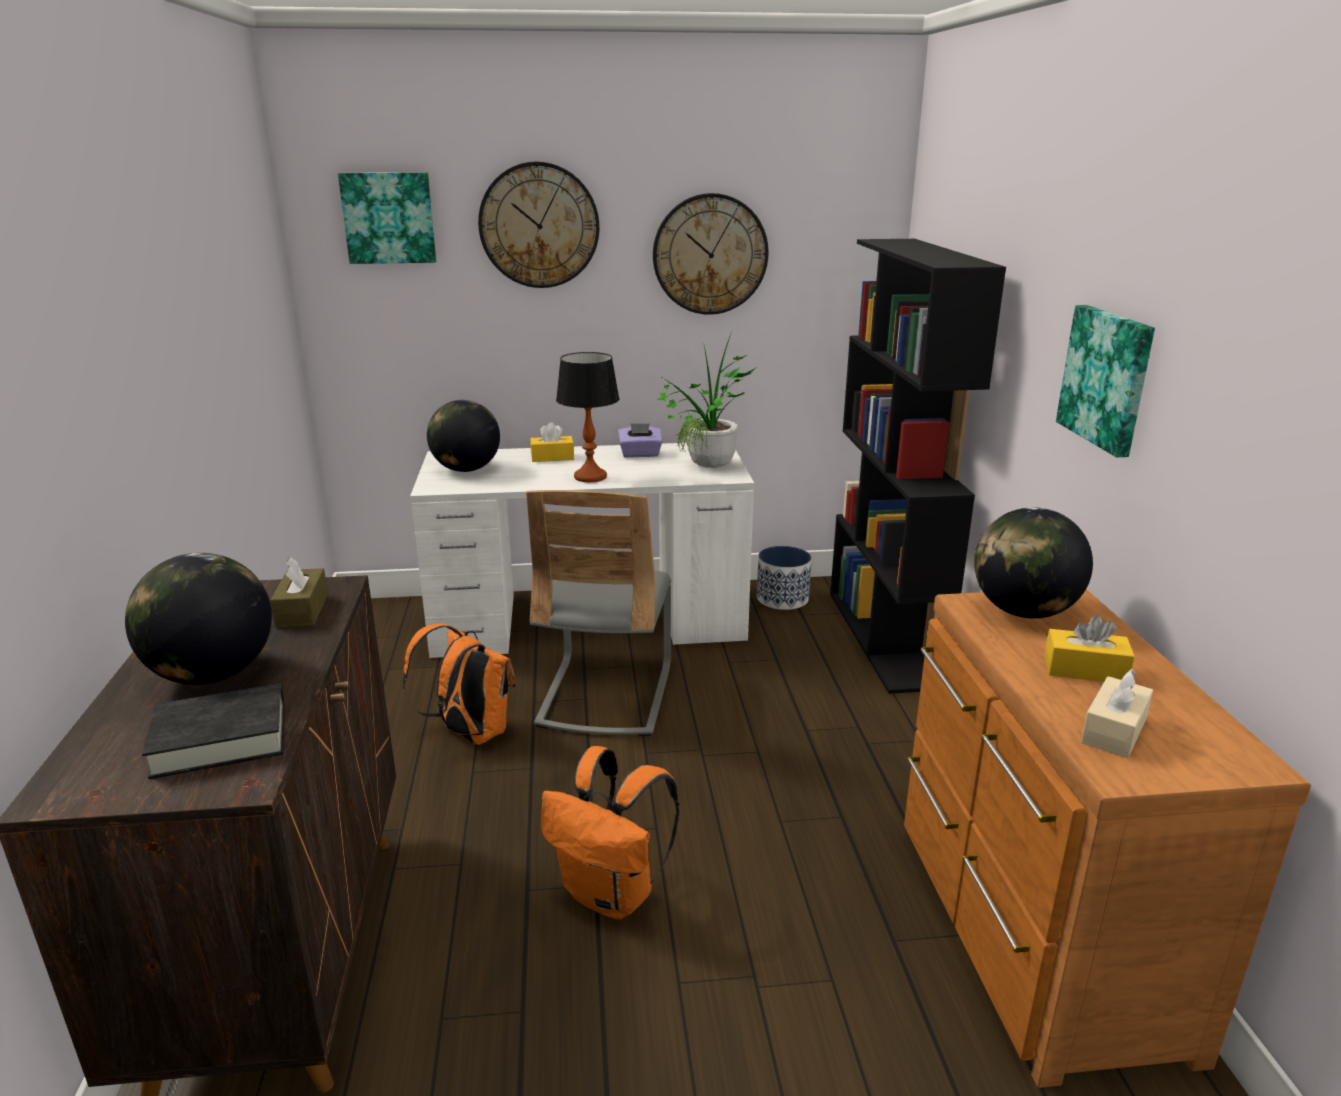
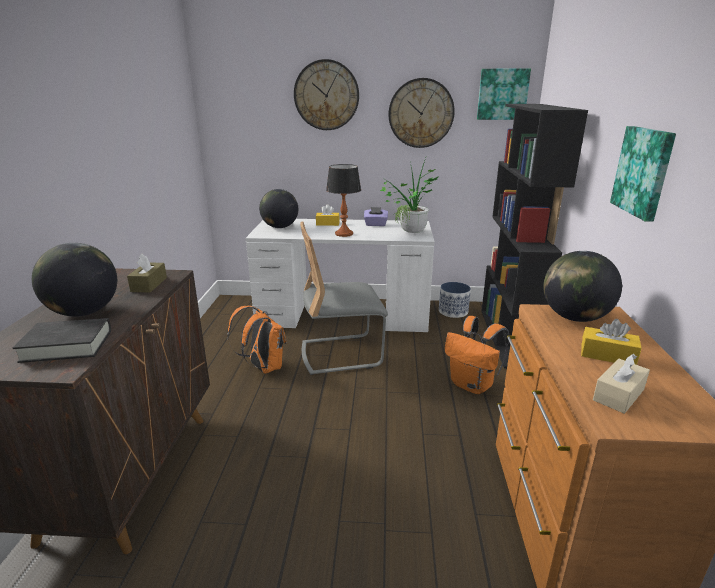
camera: 10 degrees right, 0 degrees up
(389, 218) = (247, 90): picture -> picture (502, 94)
(605, 695) = (341, 354): grey chair -> grey chair turned 60 degrees clockwise
(612, 894) = (315, 464): orange backpack -> orange backpack (472, 385)

